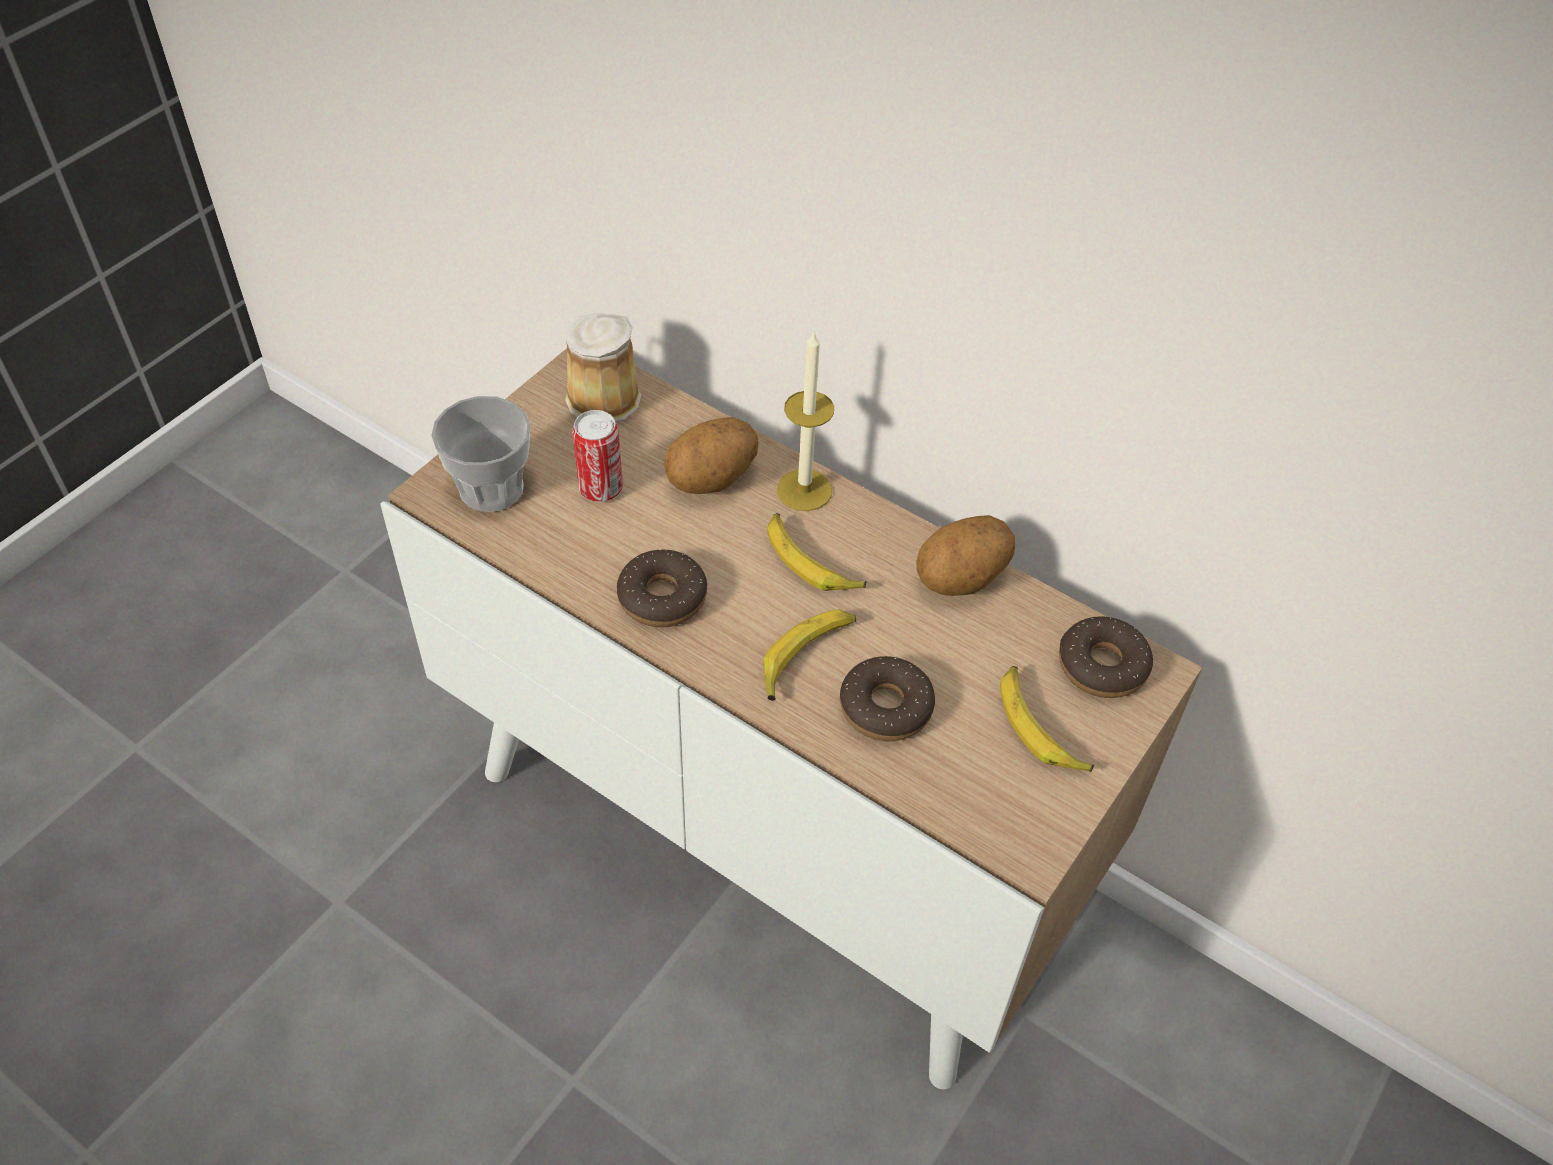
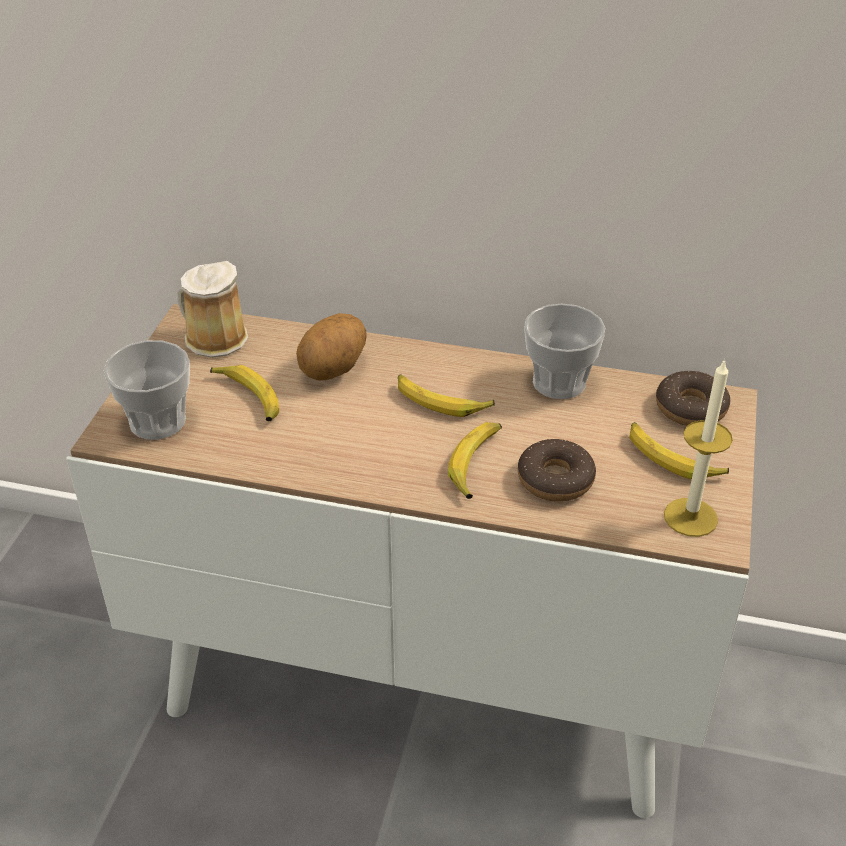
camera: 20 degrees left, 10 degrees down
(600, 488) = (248, 398): can -> banana
(662, 597) = (341, 457): donut -> none
(804, 490) = (408, 357): candle -> candle (690, 517)
(962, 580) = (559, 382): potato -> cup

